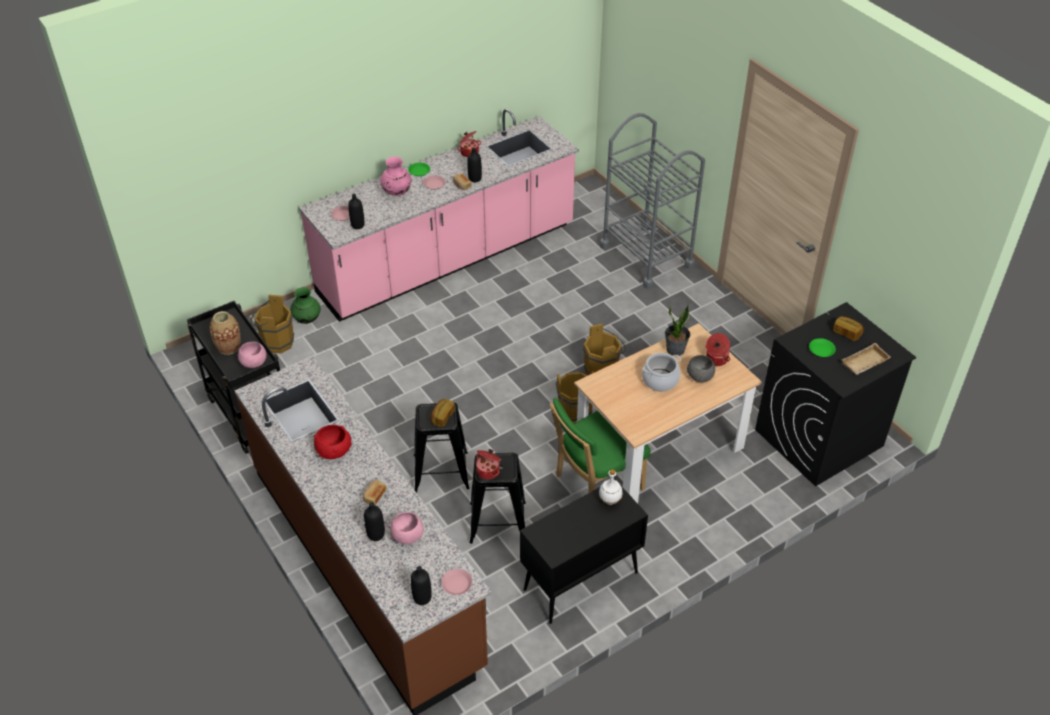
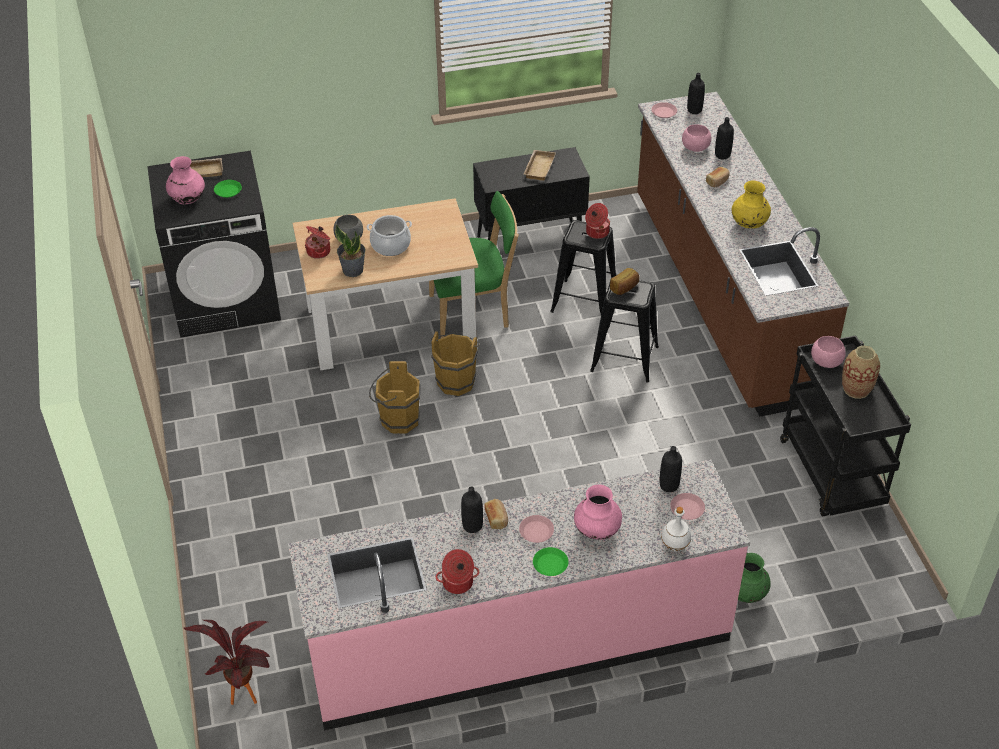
camera: 160 degrees left, 0 degrees up
(275, 342) = (793, 567): brown bucket -> none
(333, 450) = (749, 224): red bowl -> yellow vase
(577, 527) = (538, 167): none -> beige tray
(595, 204) = (243, 690): none -> potted plant
(610, 500) = (499, 179): white bottle -> white bottle (674, 546)
(646, 256) = (235, 568): grey cart -> none
(847, 333) = (188, 199): bread -> pink vase

